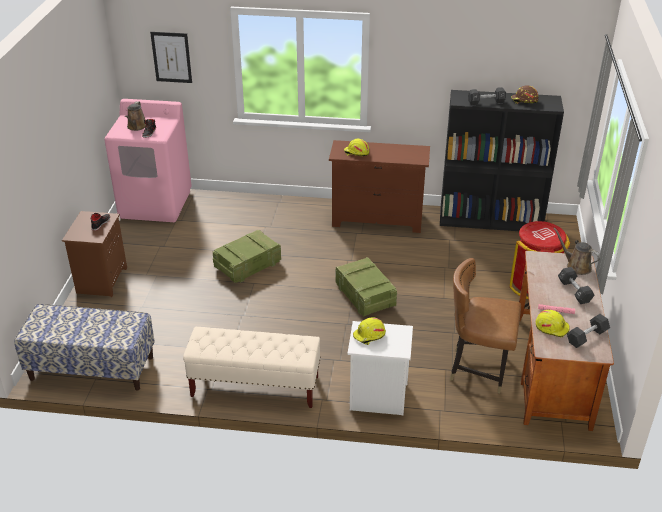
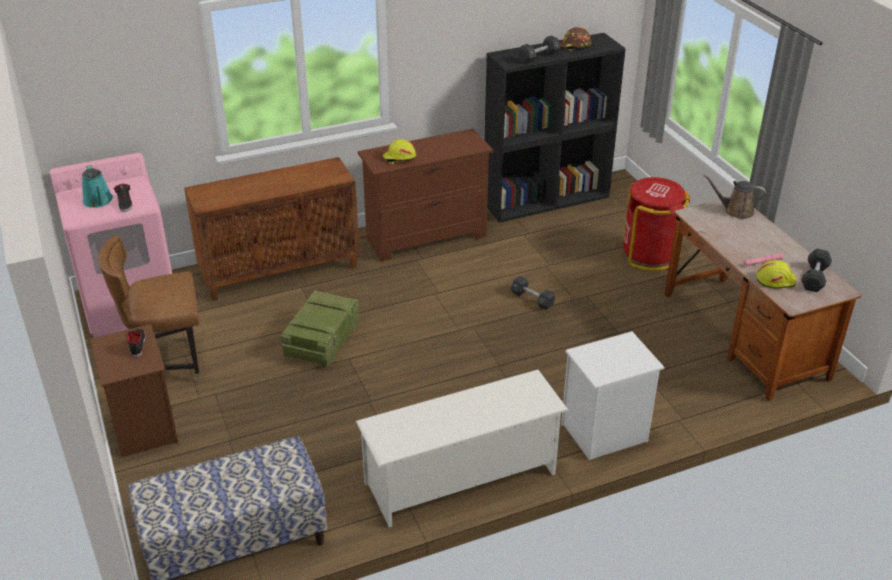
camera: 30 degrees left, 0 degrees up
(136, 127) = (98, 201): brown watering can -> turquoise watering can
(171, 57) = (119, 92): picture -> none
(254, 386) = (461, 478): beige bench -> white shoe rack
(261, 212) = (281, 271): none -> brown cabinet
(364, 296) = (489, 327): crate -> none
(369, 335) = (599, 359): yellow hard hat -> none
(478, 369) = (675, 361): brown chair -> brown chair (168, 365)
(574, 291) = (759, 237): black dumbbell -> black dumbbell (532, 299)

